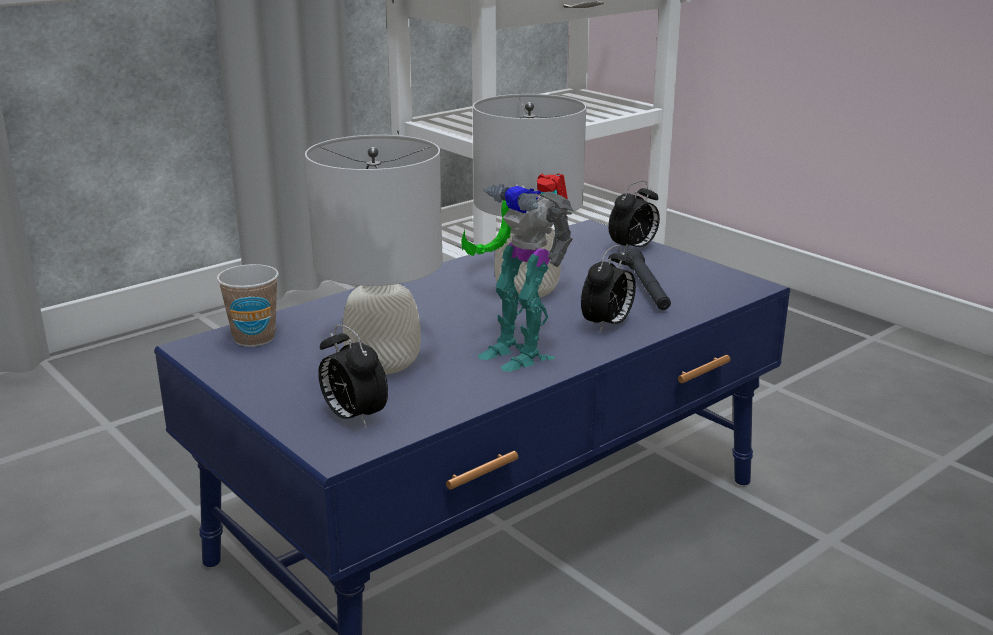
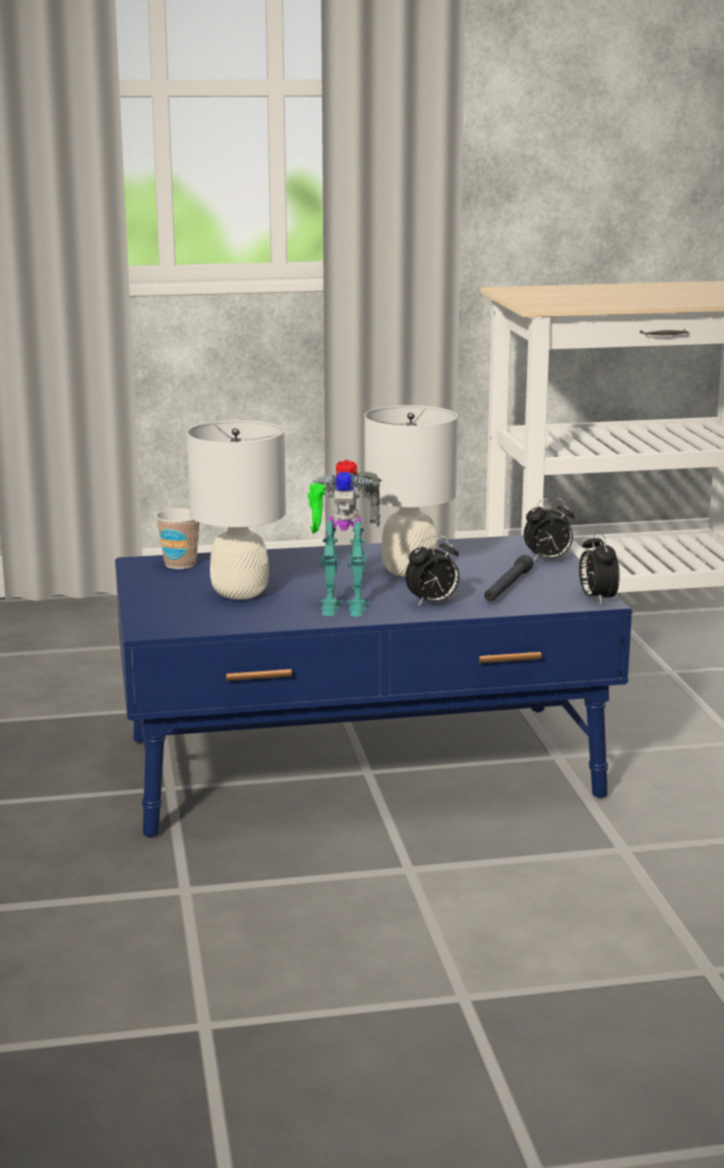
camera: 30 degrees right, 5 degrees down
(353, 417) = (181, 616): alarm clock -> alarm clock (596, 598)
(518, 351) = (341, 605): toy robot -> toy robot turned 75 degrees counterclockwise

